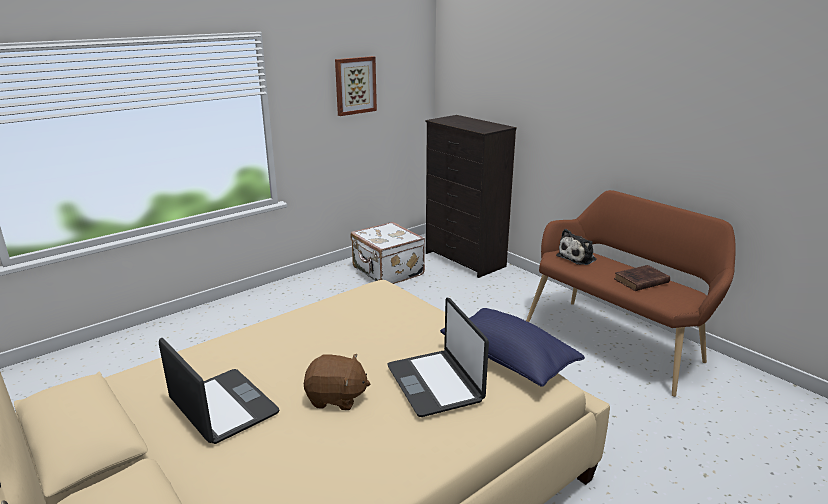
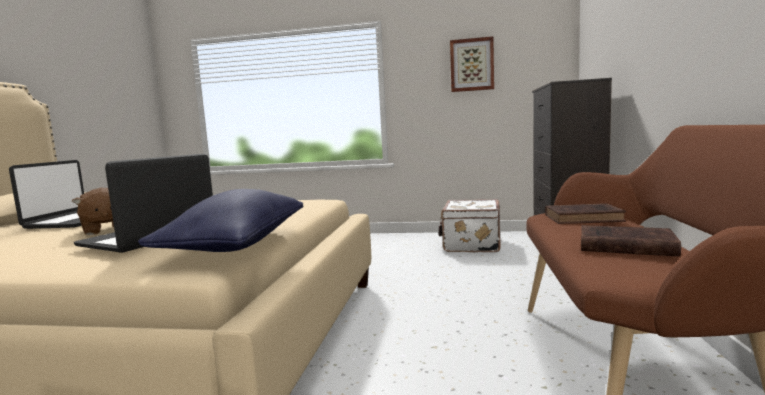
camera: 50 degrees right, 15 degrees down
(578, 257) = (585, 218): plush toy -> brown book

